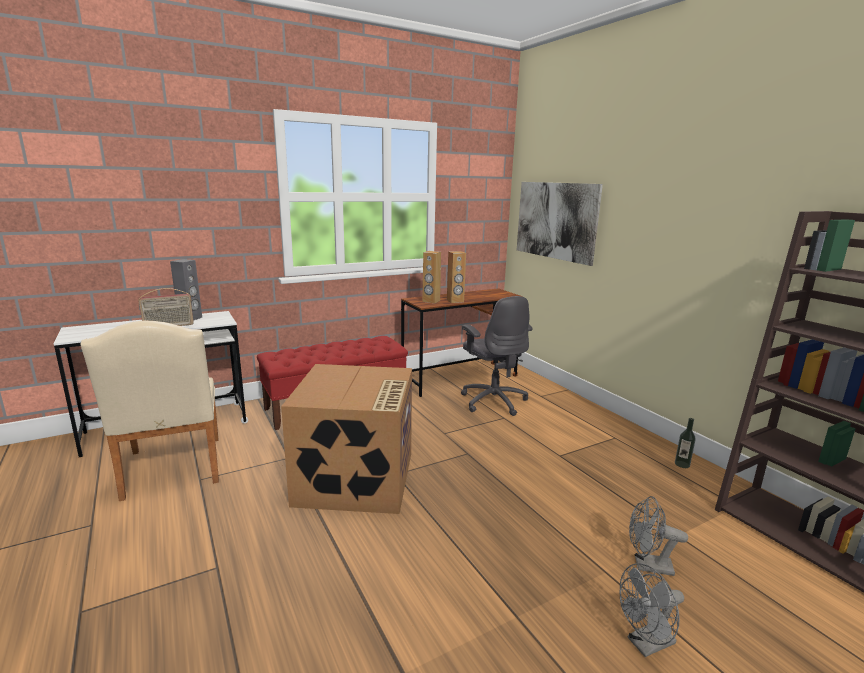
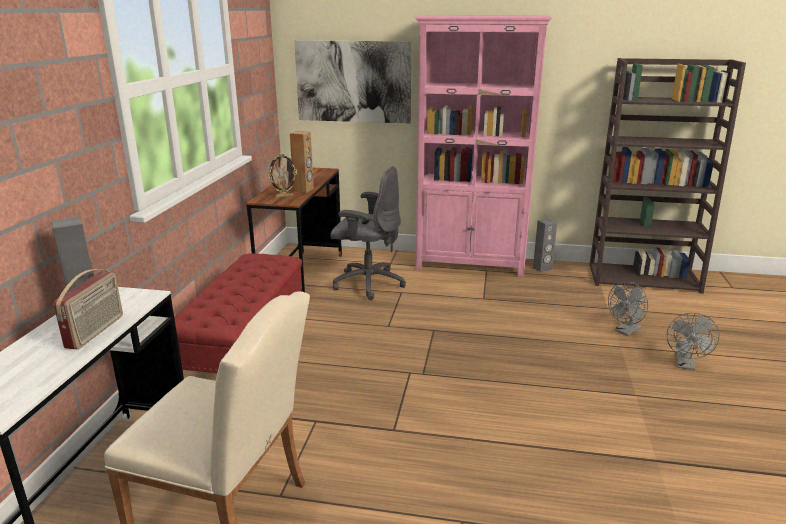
camera: 50 degrees left, 5 degrees up
(356, 479) = (407, 396): cardboard box -> none
(431, 301) = (284, 196): brown speaker -> picture frame
(609, 427) = (470, 265): none -> pink bookcase
(682, 464) = (542, 268): bottle -> grey speaker

